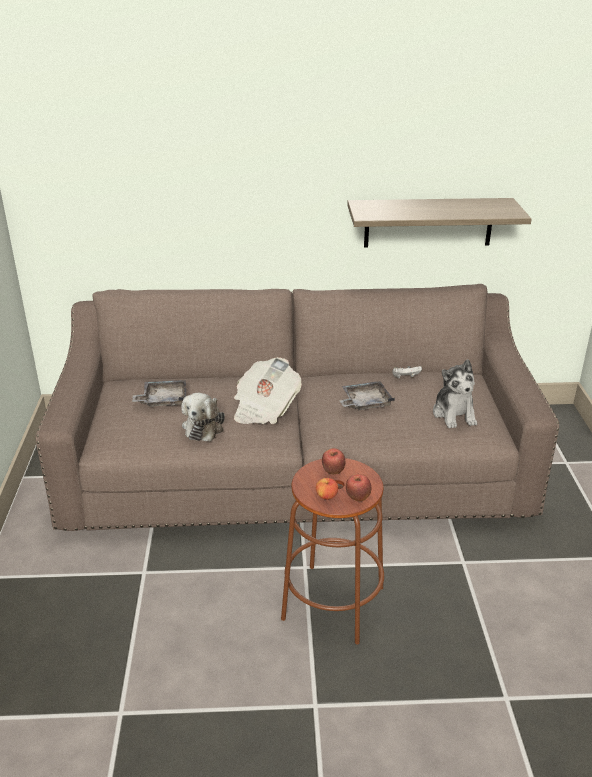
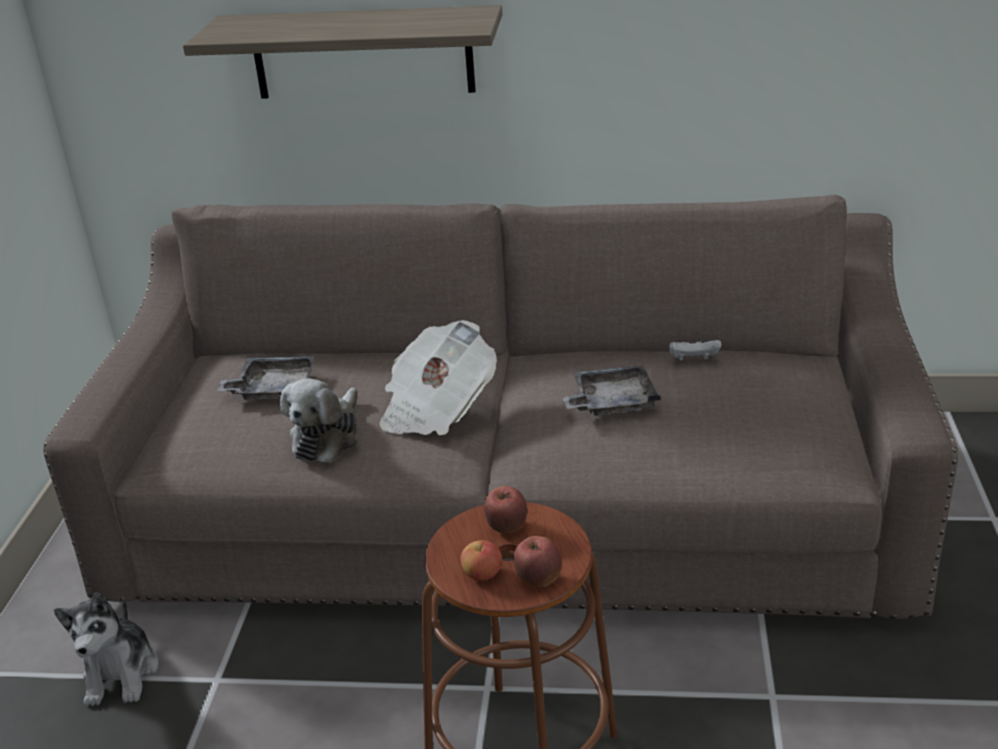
camera: 10 degrees right, 0 degrees up
(428, 222) = (744, 87): shelf -> shelf (362, 53)
(454, 414) = (768, 427): plush toy -> plush toy (121, 673)

